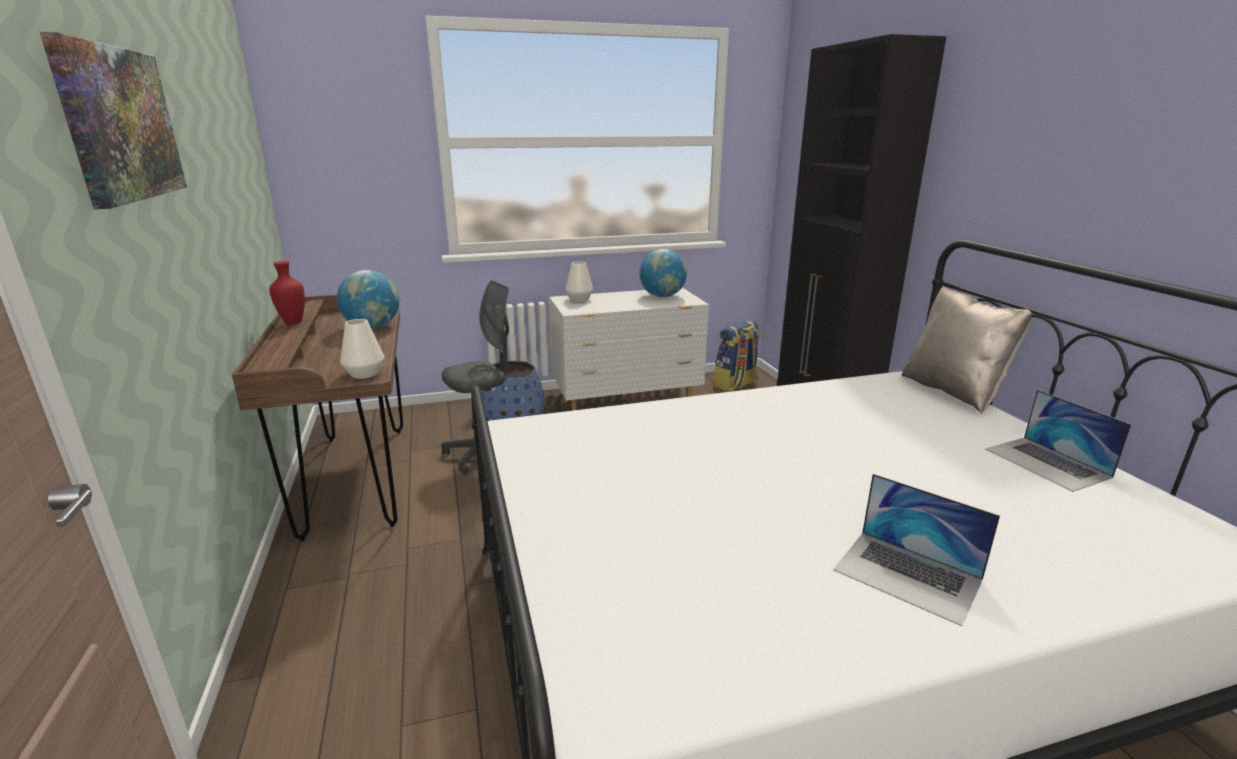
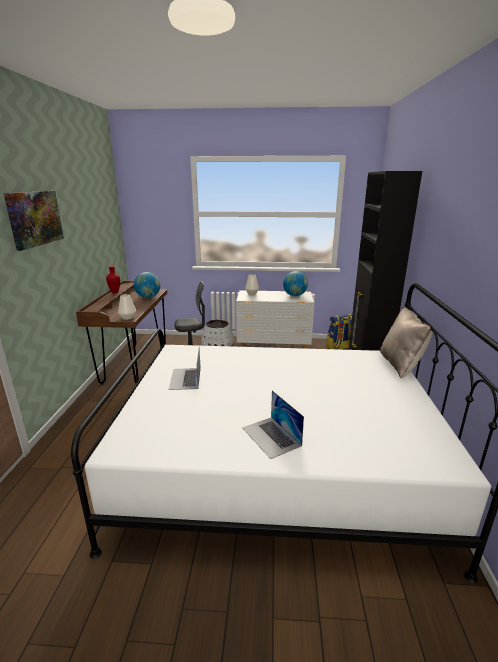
camera: 20 degrees right, 0 degrees up
(513, 412) = (217, 344): blue planter -> white planter
(1047, 463) = (404, 407): laptop -> laptop (185, 378)

